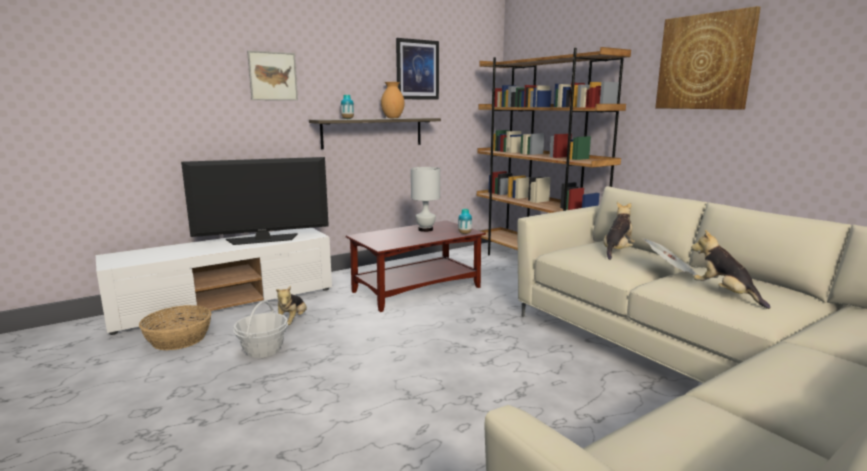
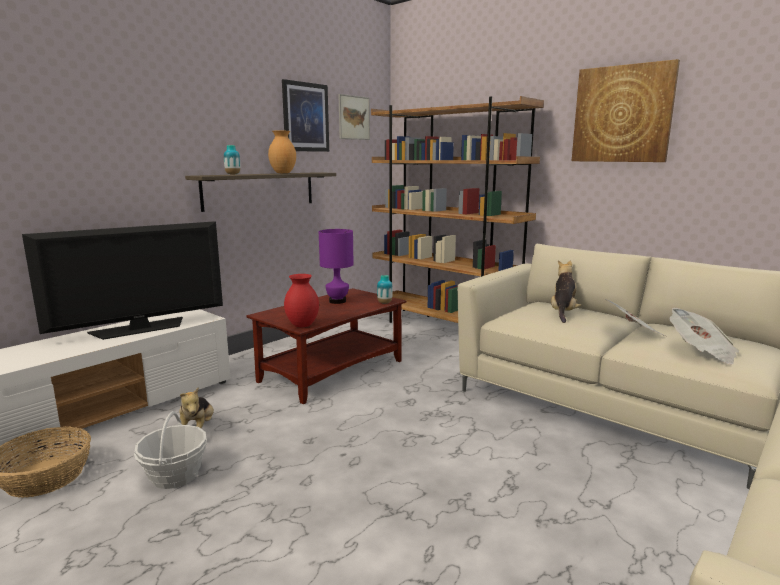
camera: 15 degrees left, 0 degrees up
(273, 76) = (138, 121): picture -> picture (354, 117)
(383, 246) = (301, 325): none -> red vase
(425, 229) = (337, 301): white table lamp -> purple table lamp
(724, 294) = (701, 352): plush toy -> newspaper

